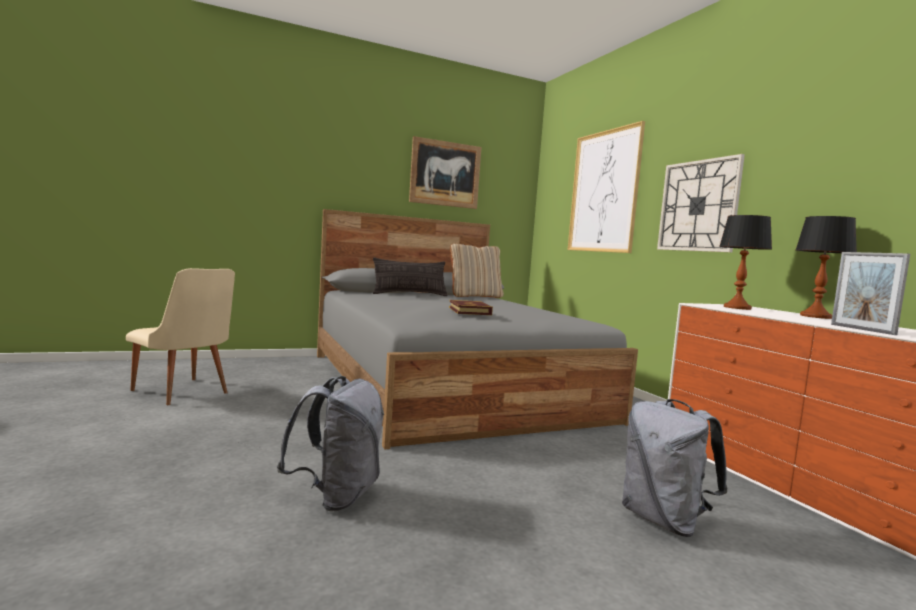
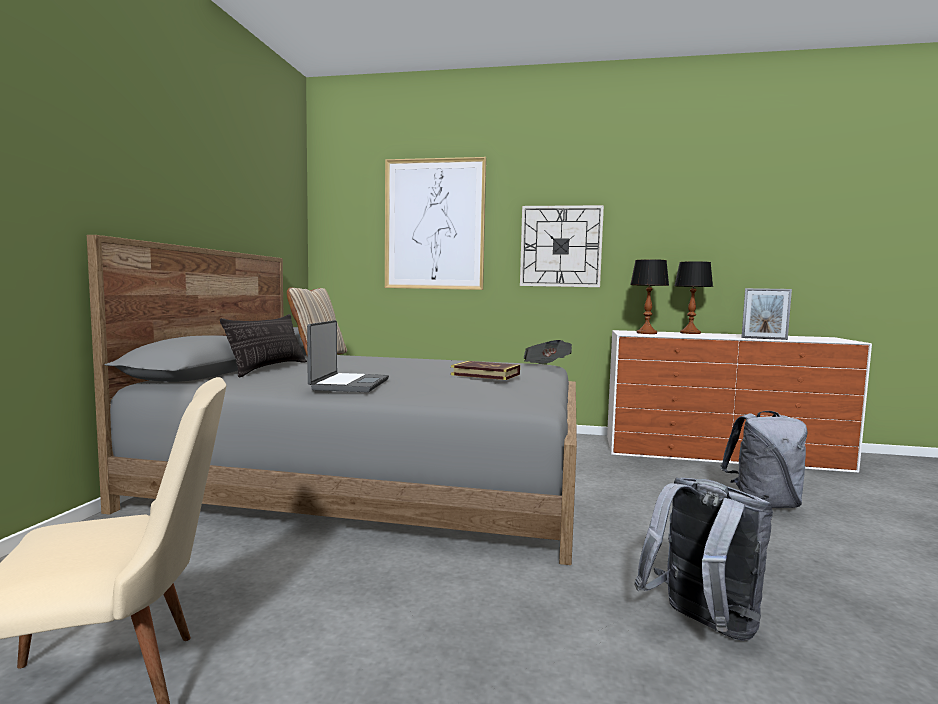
camera: 55 degrees left, 0 degrees up
(383, 301) = (349, 384): none -> laptop
(445, 174) = (233, 184): picture -> none
(581, 323) = (546, 366): none -> newspaper

